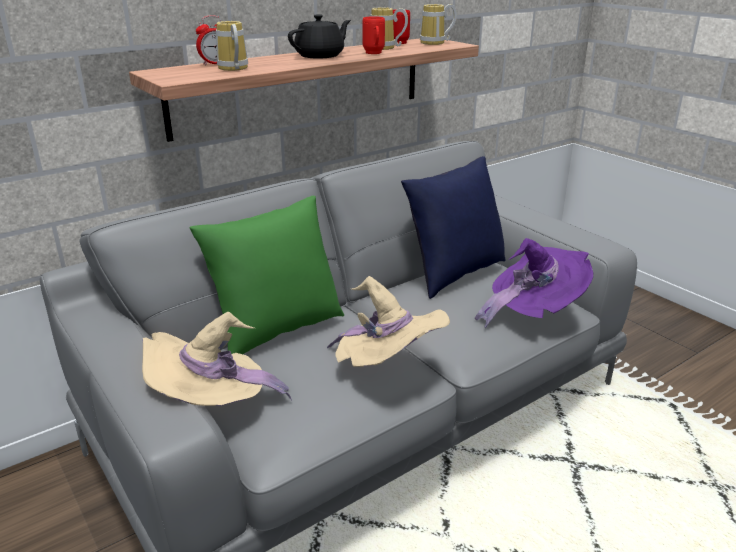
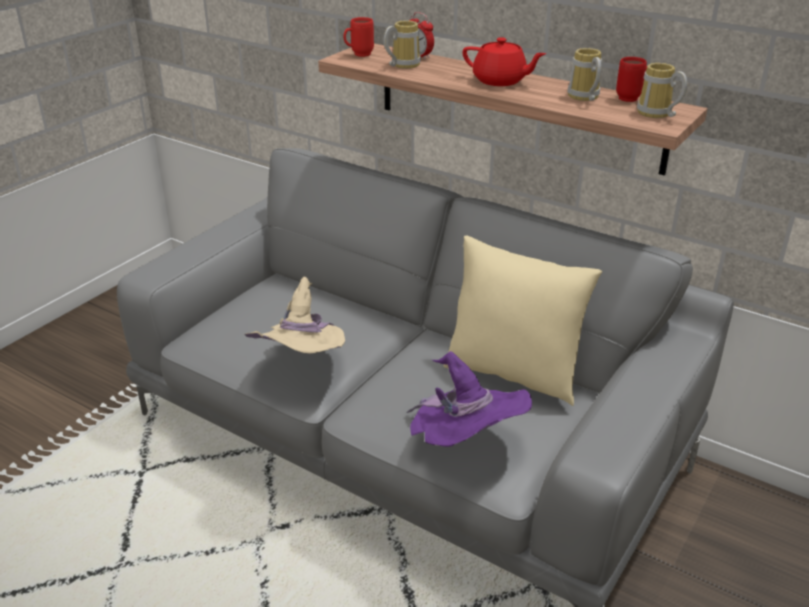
camera: 70 degrees right, 5 degrees up
(213, 405) = (224, 299): beige hat -> none
(277, 330) = (339, 298): green pillow -> none
(320, 56) = (500, 81): black teapot -> red teapot
(374, 54) = (540, 98): red mug -> red mug (358, 55)
(454, 274) = (513, 374): blue pillow -> beige pillow

